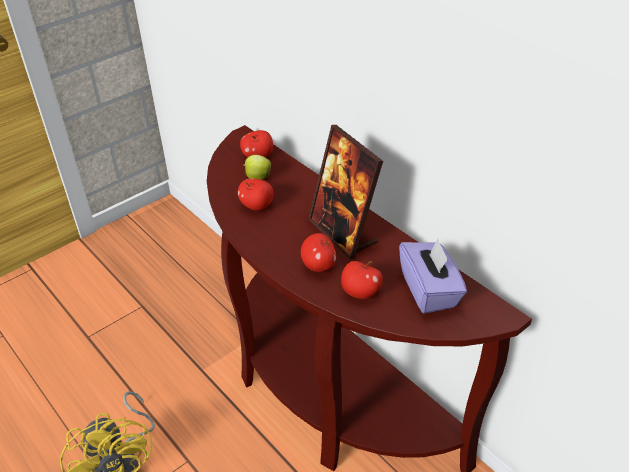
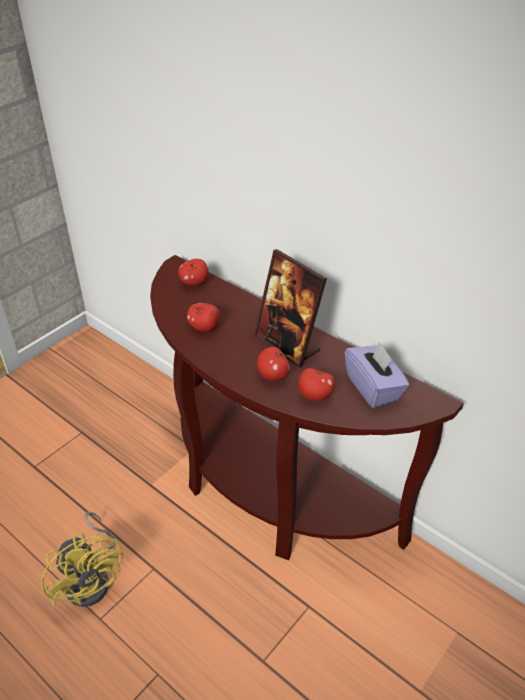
camera: 10 degrees left, 0 degrees up
(257, 177) = (198, 302): apple -> none

